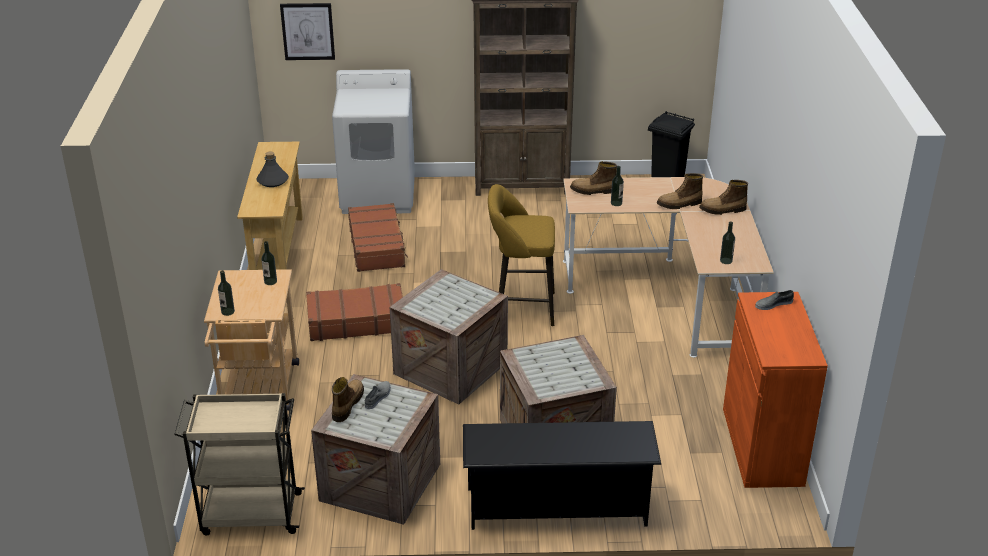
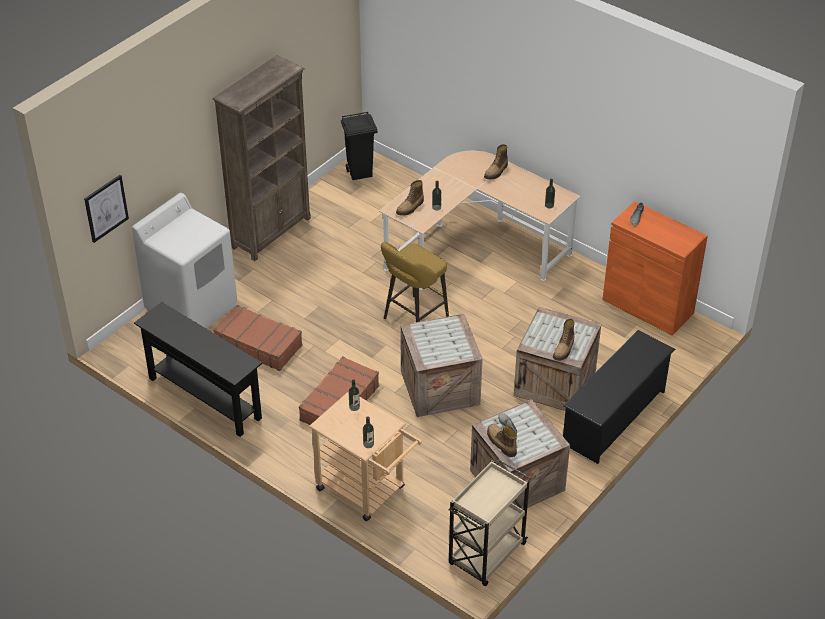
camera: 50 degrees left, 10 degrees up
(272, 180) = (204, 343): grey bottle -> none
(277, 253) = (204, 398): beige console table -> black console table
(679, 204) = (469, 184): boot -> boot (564, 349)

